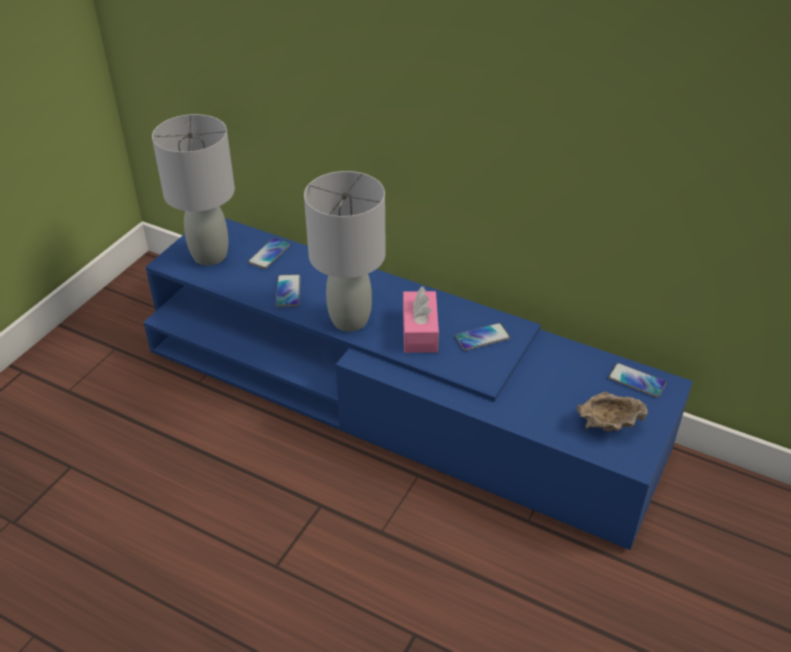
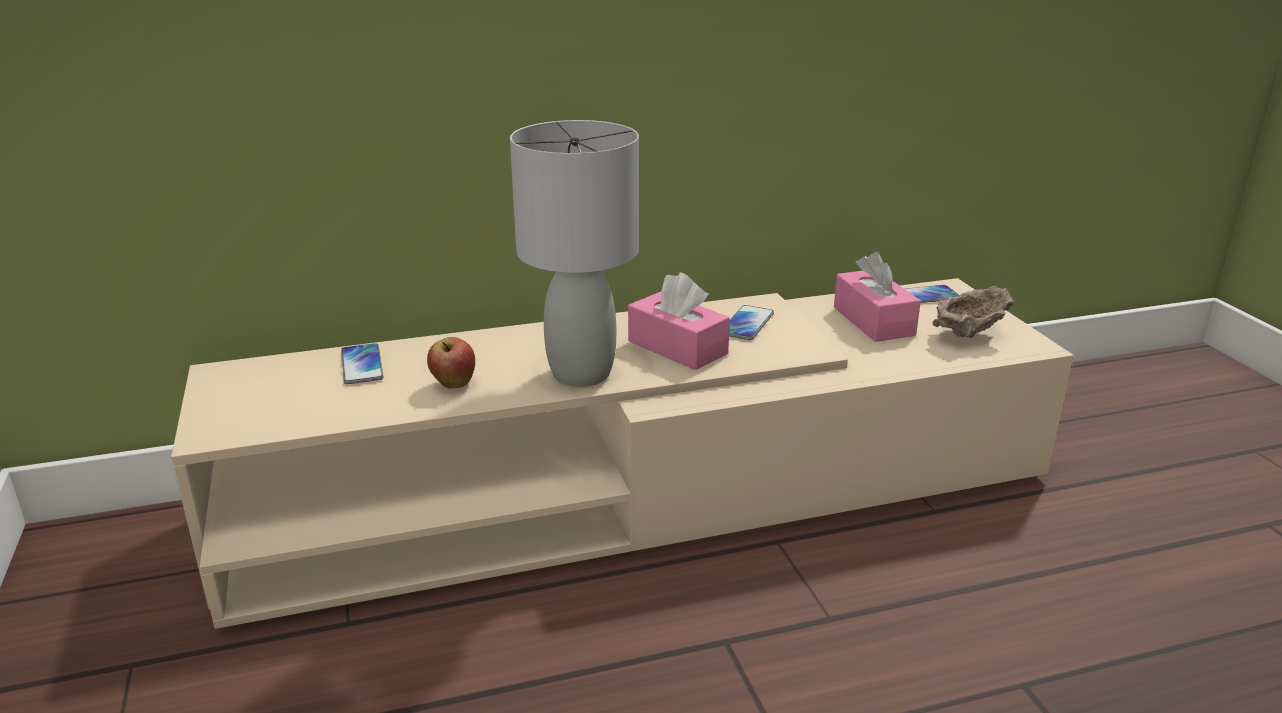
camera: 45 degrees left, 15 degrees down
(209, 256) = (269, 402): grey table lamp -> none
(288, 291) = (453, 385): phone -> apple
(395, 399) = (641, 491): blue tv stand -> beige tv stand
(568, 380) = (873, 321): none -> pink tissue box

